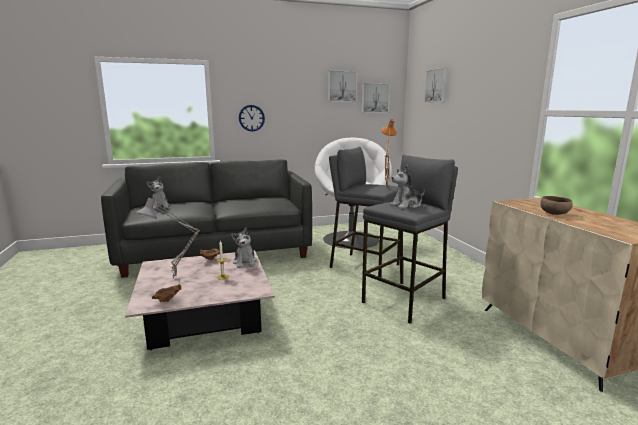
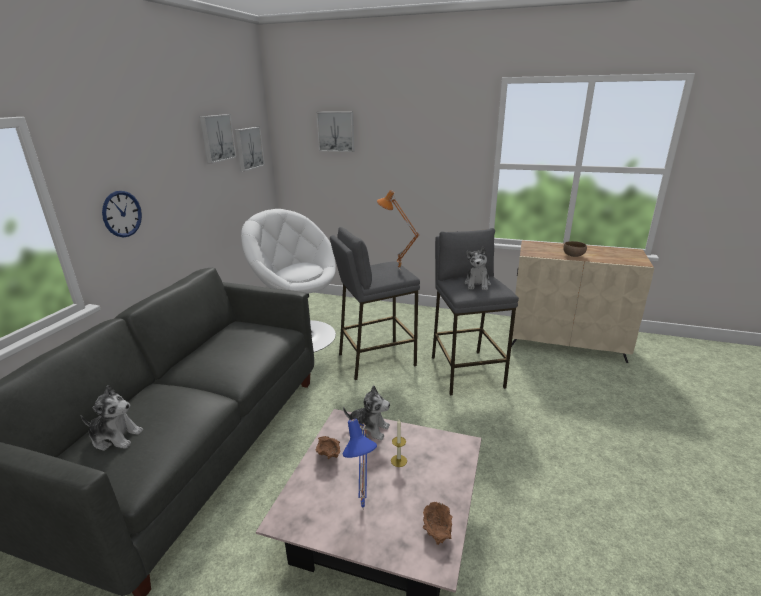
camera: 55 degrees left, 10 degrees up
(174, 278) = (365, 507): grey table lamp -> blue table lamp

